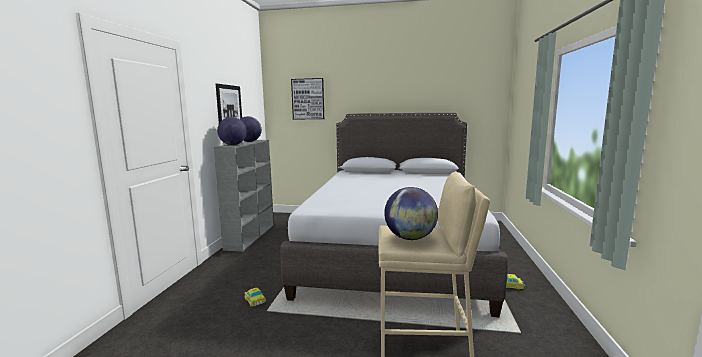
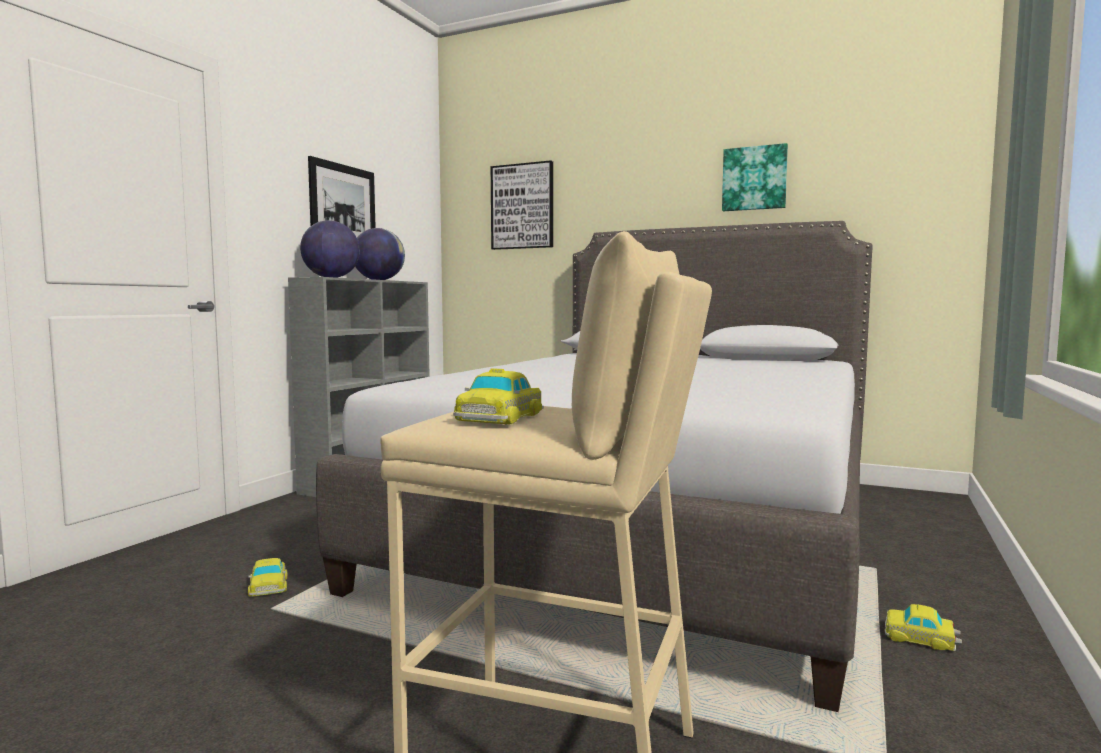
camera: 15 degrees right, 5 degrees down
(410, 238) = (501, 416): globe -> toy car
(417, 91) = (754, 178): none -> picture

